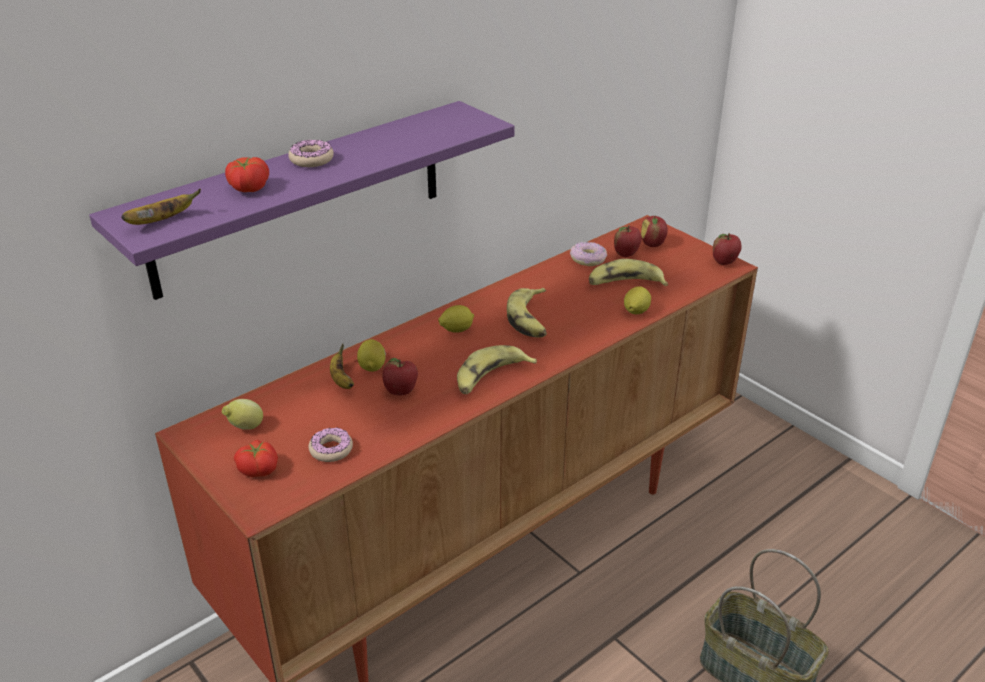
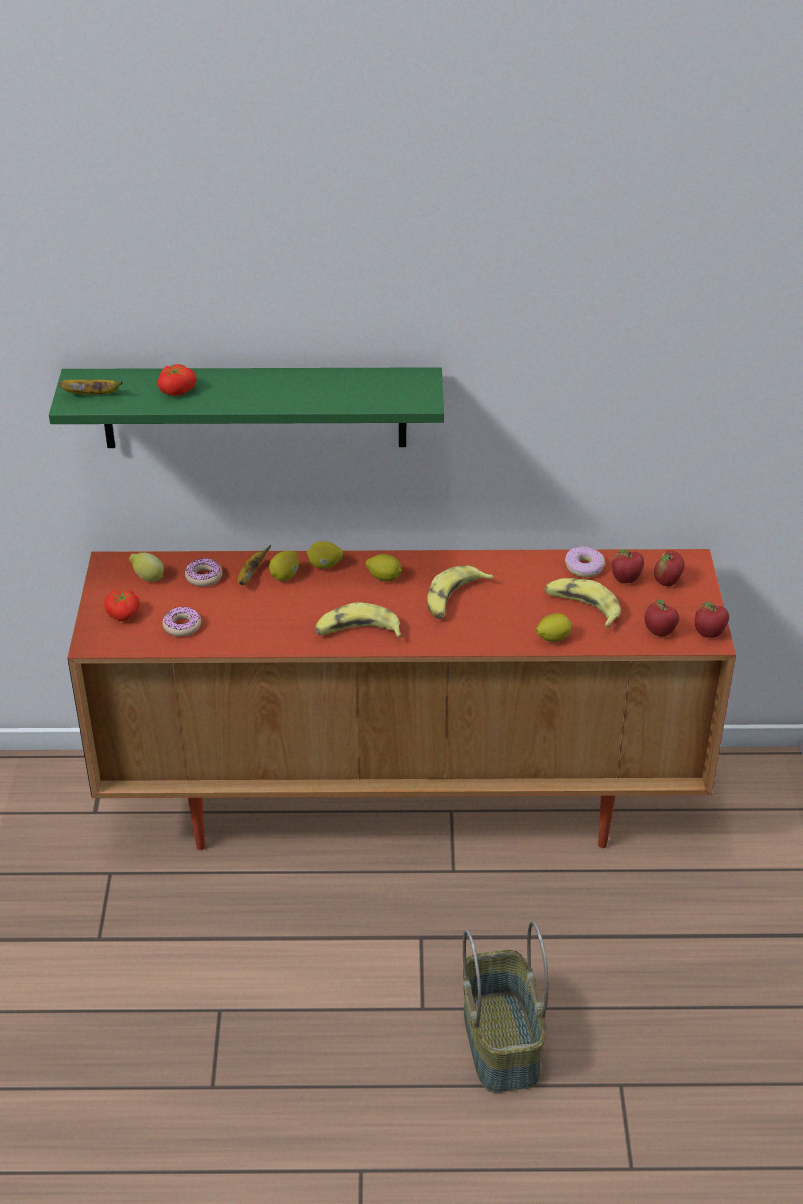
camera: 40 degrees right, 5 degrees up
(300, 198) = (254, 407): purple shelf -> green shelf
(311, 160) = (249, 382): donut -> donut (204, 577)
(396, 343) = (325, 565): none -> lemon
(400, 392) = (279, 608): apple -> apple (659, 632)

